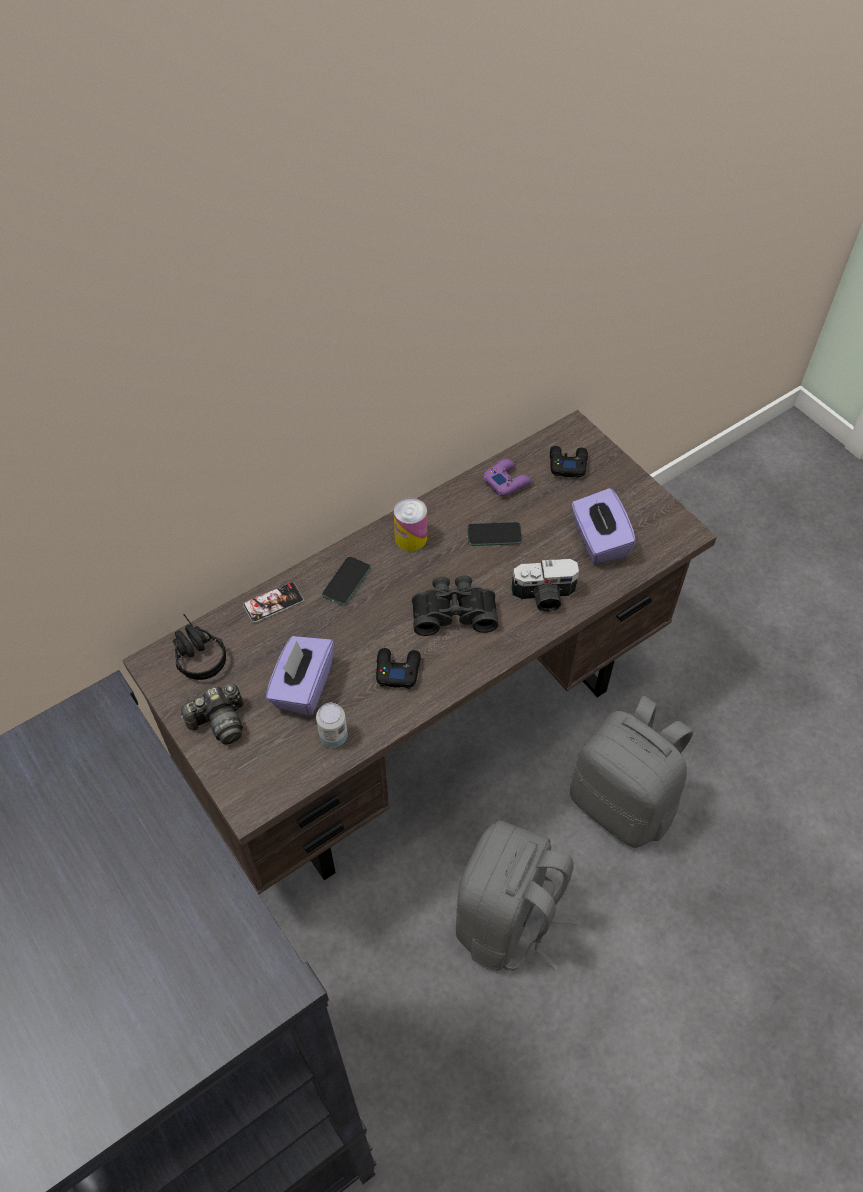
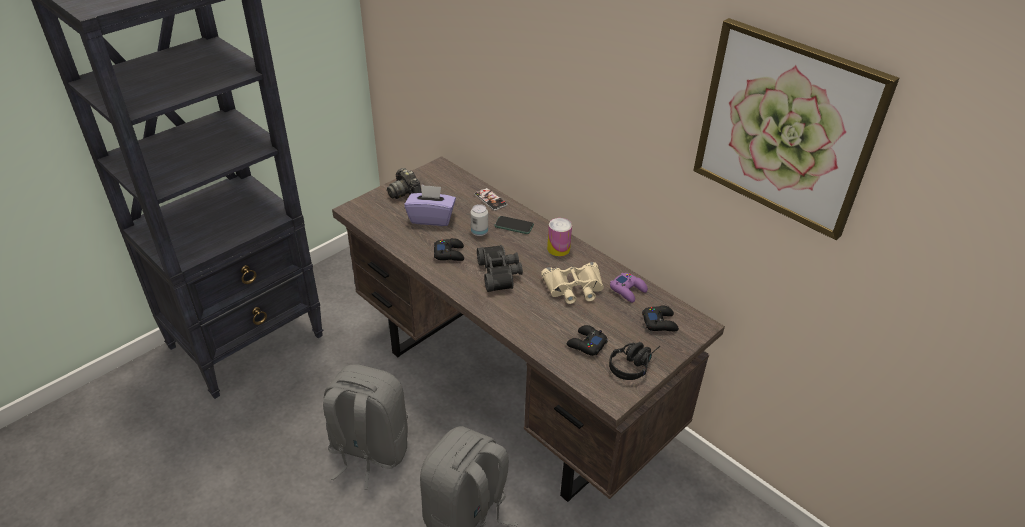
camera: 80 degrees right, 15 degrees down
(196, 653) = (449, 178): black headphones -> black headphones (634, 364)
(333, 736) = (398, 233): can -> can (479, 232)
(494, 535) = (574, 288): phone -> beige binoculars
(544, 597) = (523, 317): camera -> none
(598, 541) = (586, 344): purple tissue box -> black game controller
(606, 172) = (785, 128): none -> picture

